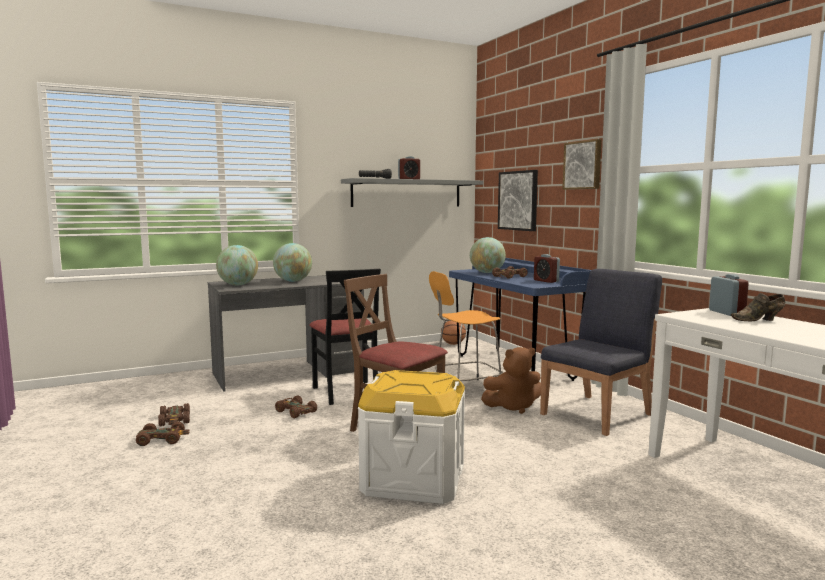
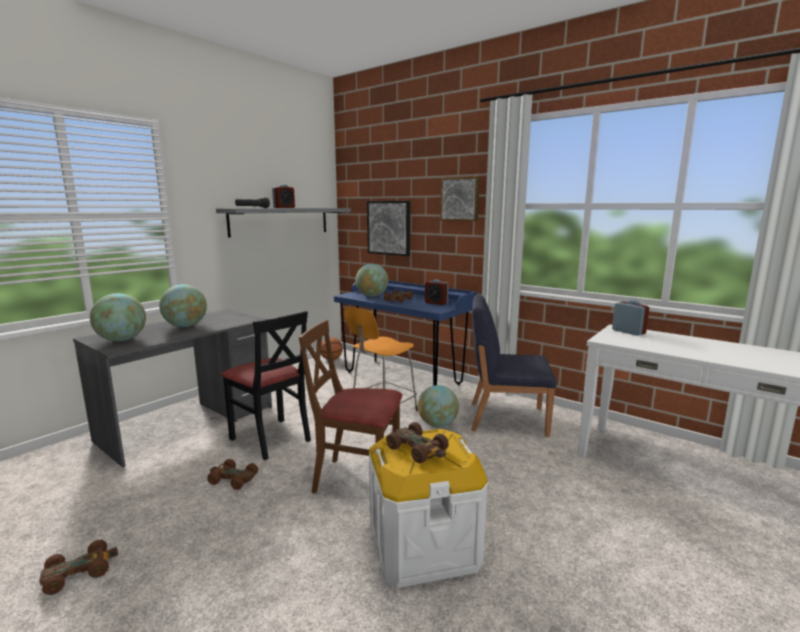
camera: 25 degrees left, 5 degrees up
(175, 420) = (80, 531): brown toy car -> brown toy car (418, 449)
(513, 407) = (437, 424): brown plush toy -> globe
(597, 414) = (506, 418): blue chair -> blue chair turned 105 degrees counterclockwise
(759, 320) = (663, 339): brown shoe -> none

